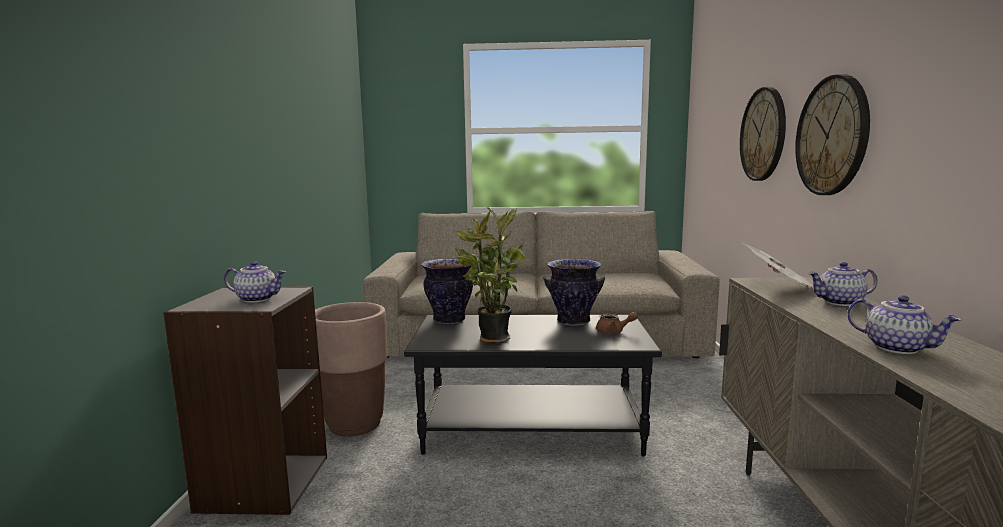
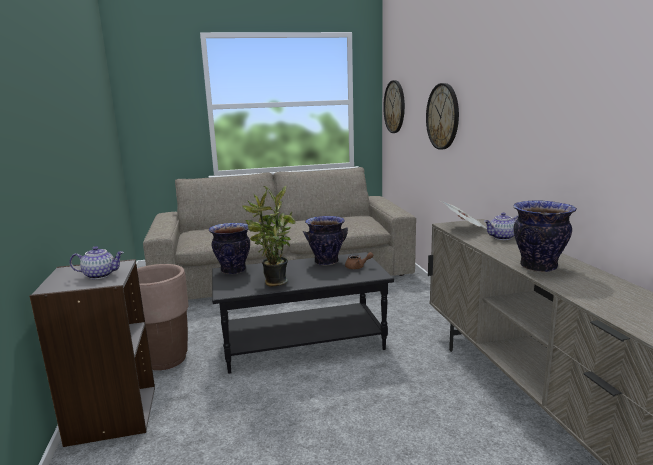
camera: 15 degrees left, 5 degrees up
(832, 136) = (490, 125): wall clock -> wall clock (394, 107)
(897, 347) = (537, 267): teapot -> vase

